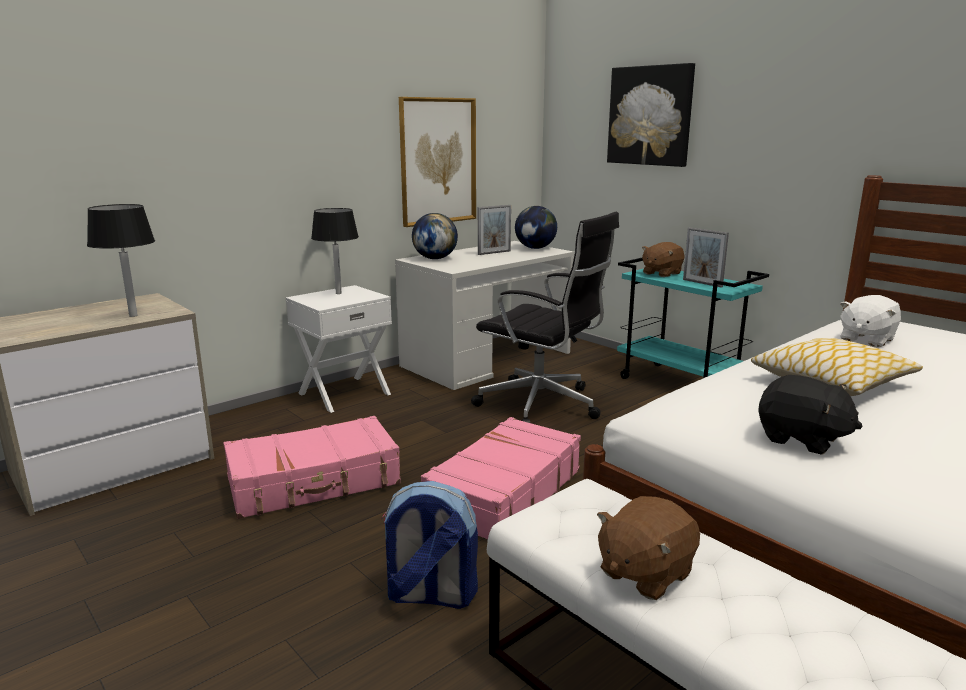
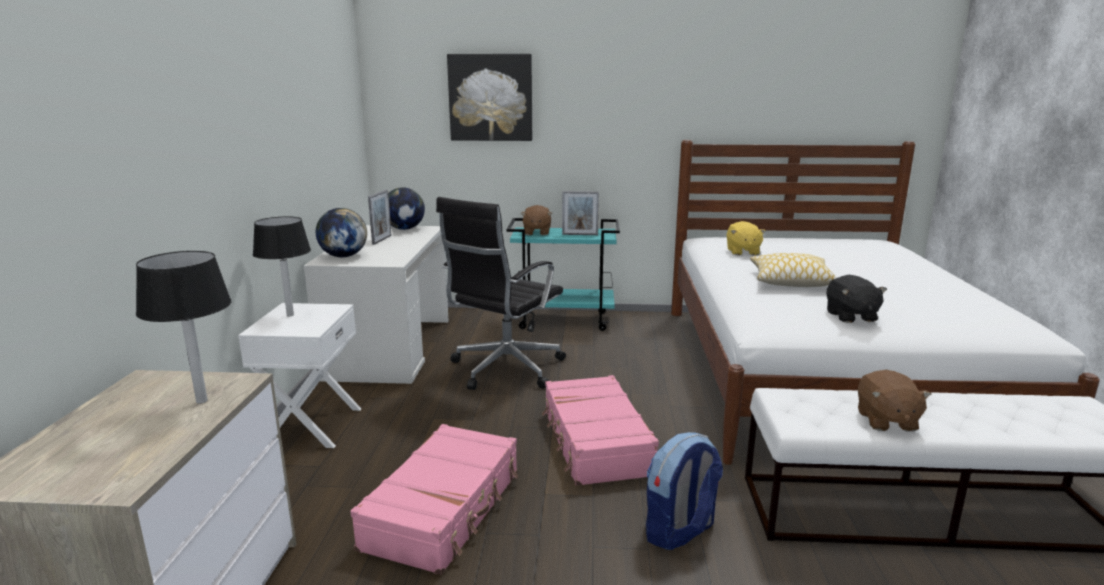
camera: 45 degrees left, 0 degrees up
(438, 161) = (313, 152): picture -> none
(542, 405) = (504, 369): black office chair -> black office chair turned 135 degrees clockwise
(802, 439) = (850, 316): black plush toy -> black plush toy turned 90 degrees clockwise
(866, 339) = (742, 252): white plush toy -> yellow plush toy

